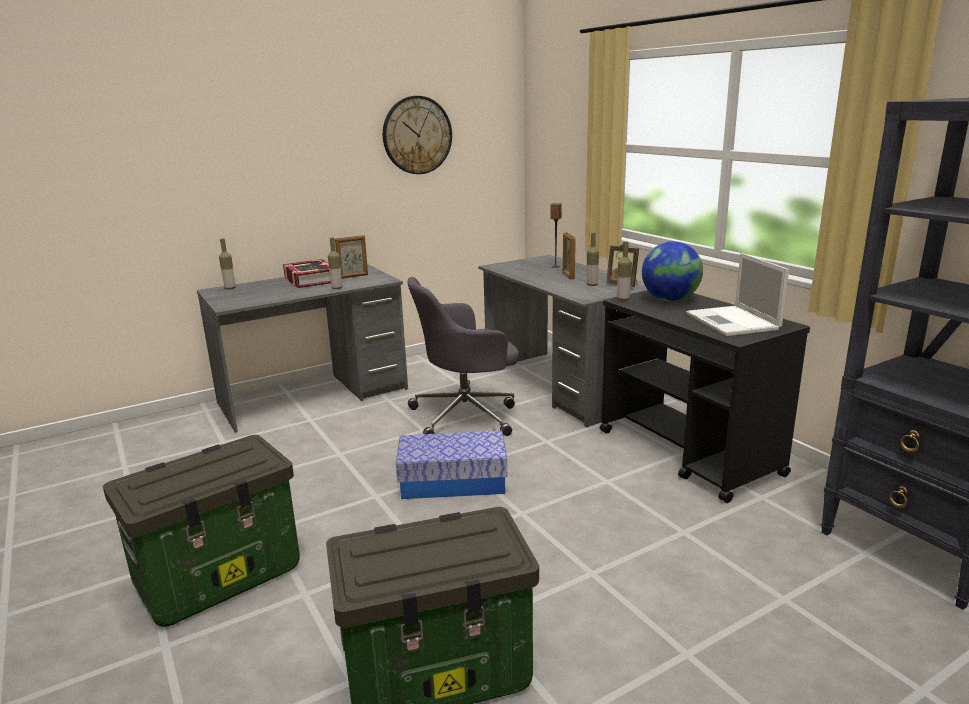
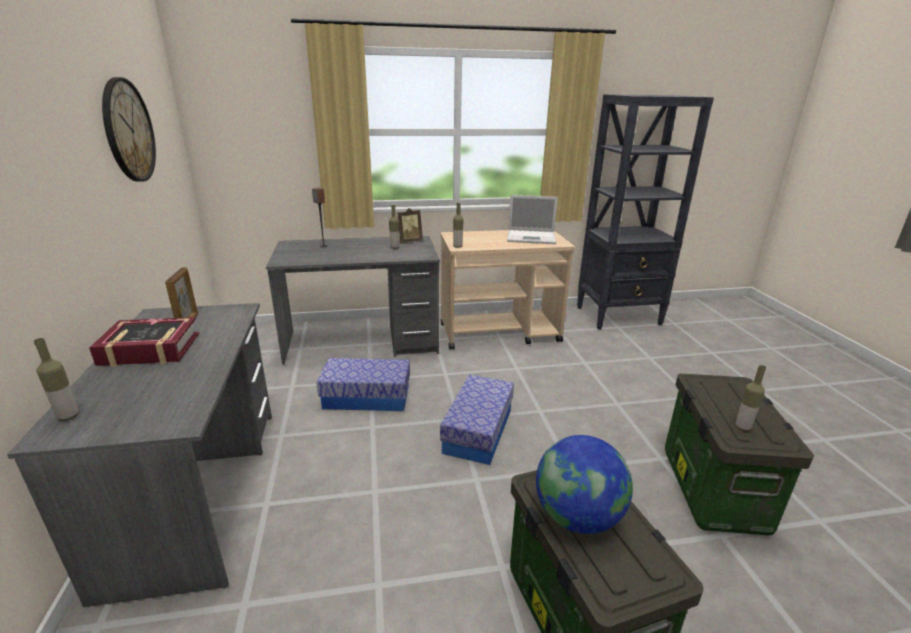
camera: 70 degrees left, 5 degrees up
(337, 288) = (226, 338): bottle -> bottle (742, 427)
(466, 415) = (366, 397): grey office chair -> storage box
(568, 276) = (358, 248): picture frame -> none
(670, 299) = (473, 238): globe -> globe (577, 517)
(689, 453) = (500, 333): black cart -> beige cart

